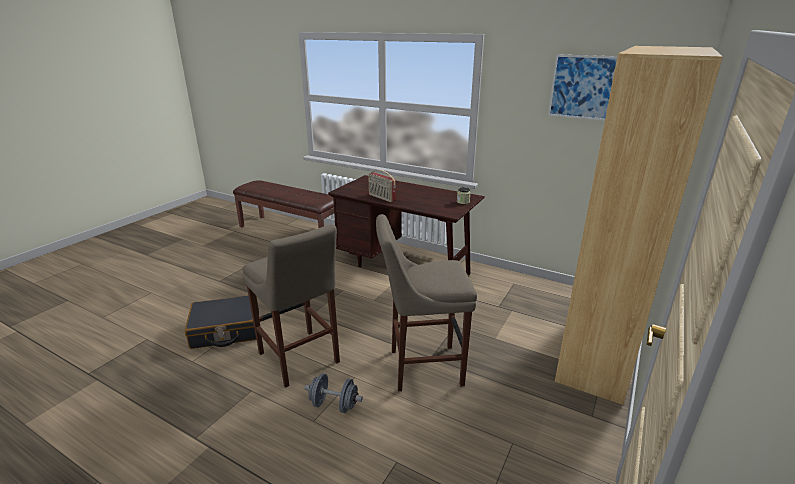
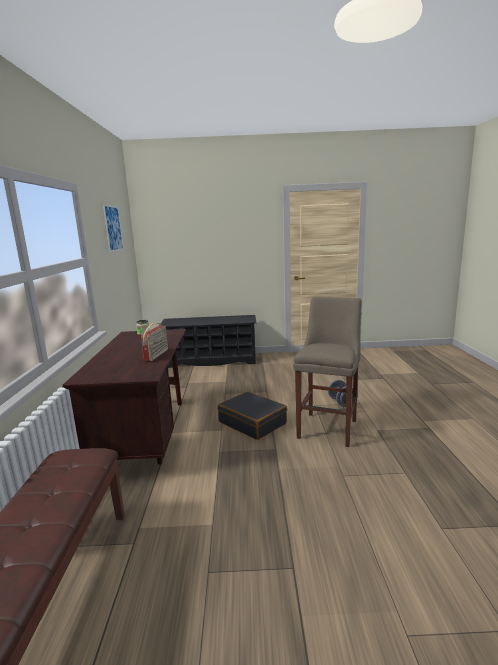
camera: 120 degrees left, 10 degrees down
(226, 330) = (355, 482): black suitcase -> black suitcase (252, 423)
(421, 367) = (278, 391): beige stool -> none
(598, 352) = (211, 361): brown bookcase -> black shoe rack

